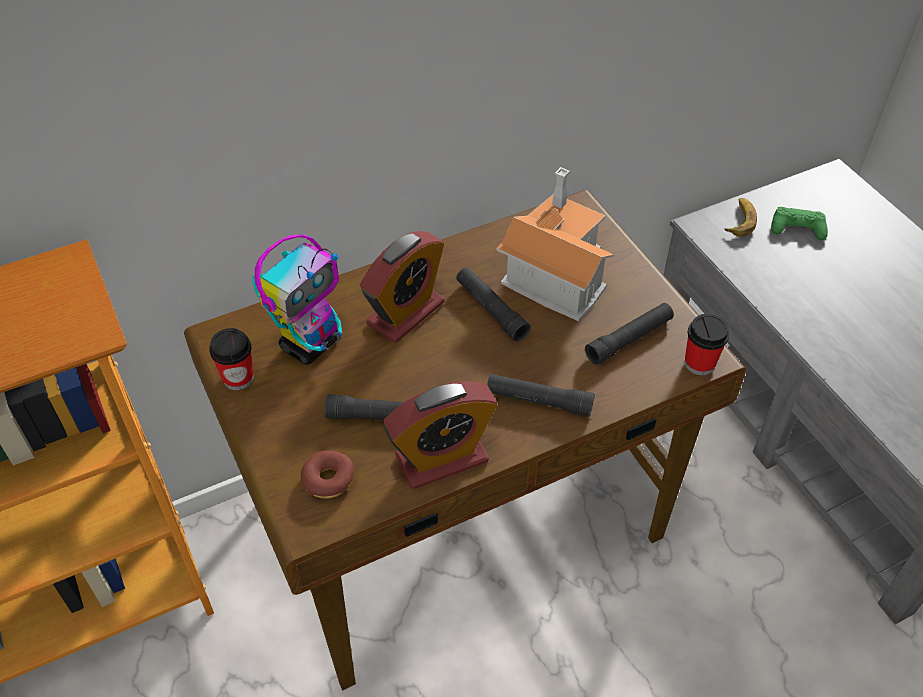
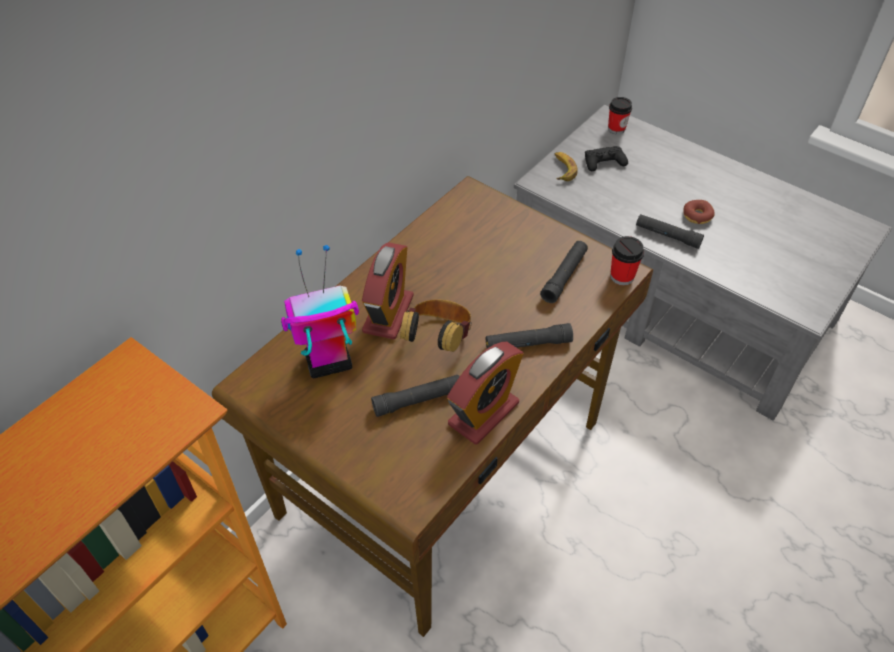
camera: 25 degrees left, 0 degrees up
(238, 378) = (284, 412): cup -> cup (616, 129)
(311, 343) = (327, 363): toy robot -> toy robot turned 120 degrees counterclockwise
(328, 479) = (407, 463): donut -> donut (697, 216)
(442, 360) = (438, 340): none -> headphones
(491, 310) = (452, 289): black flashlight -> black flashlight (667, 236)
(555, 270) = (481, 243): toy house -> none
(797, 227) = (604, 162): green game controller -> black game controller

